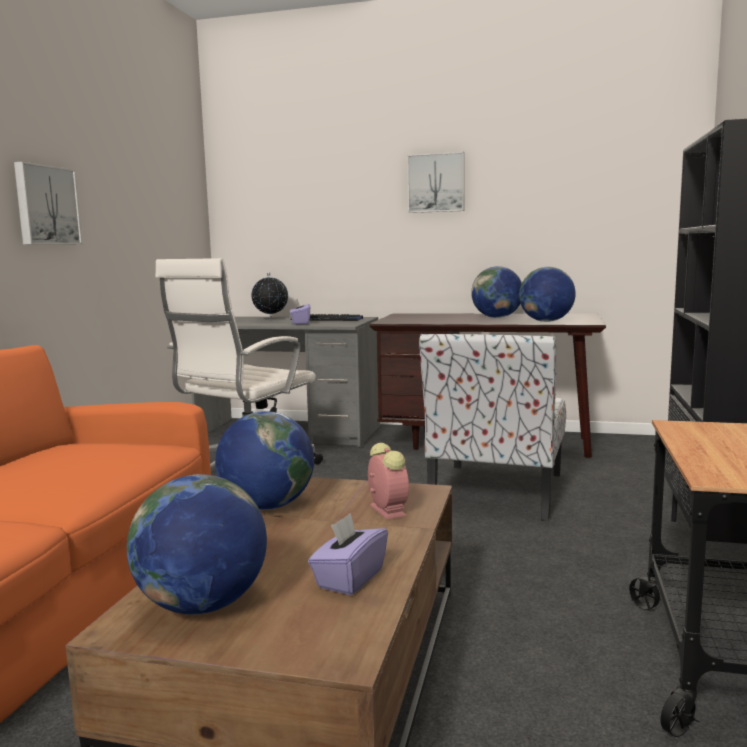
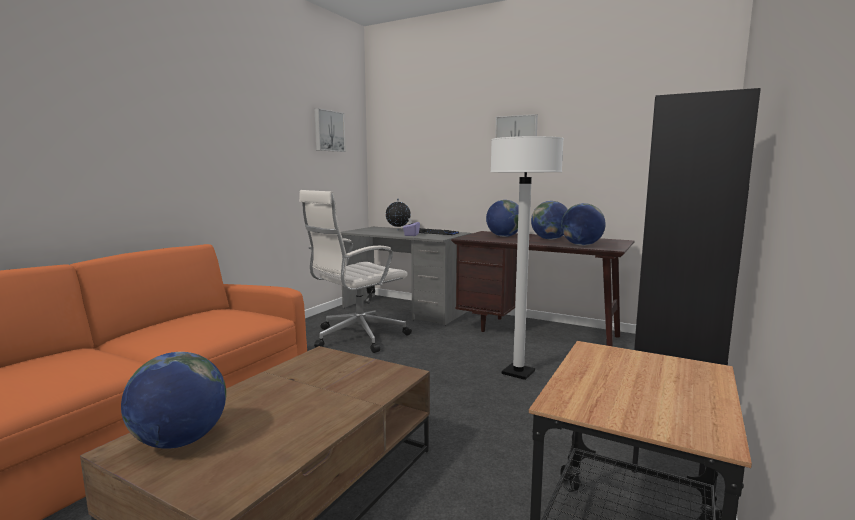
camera: 15 degrees right, 0 degrees up
(46, 205) = (233, 154): picture -> picture (328, 131)
(267, 506) = (292, 370): globe -> globe (504, 236)
(349, 578) = (287, 437): purple tissue box -> none
(386, 510) = (365, 385): alarm clock -> none
(496, 492) = (518, 373): chair -> white floor lamp

